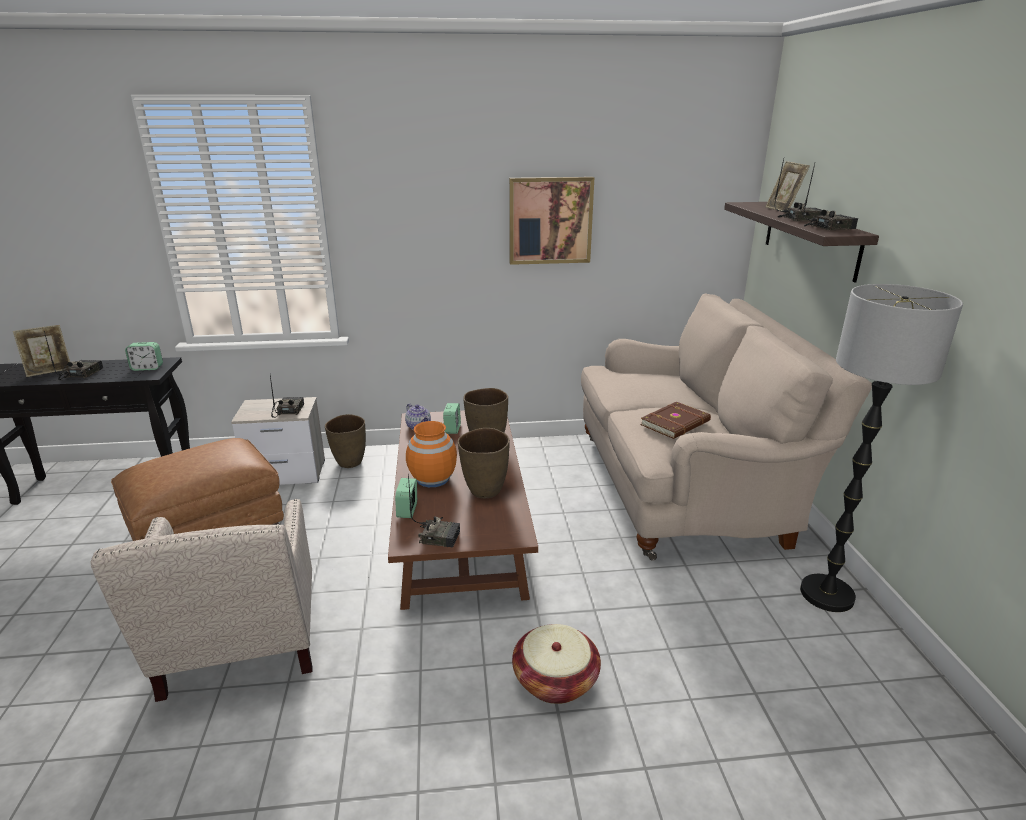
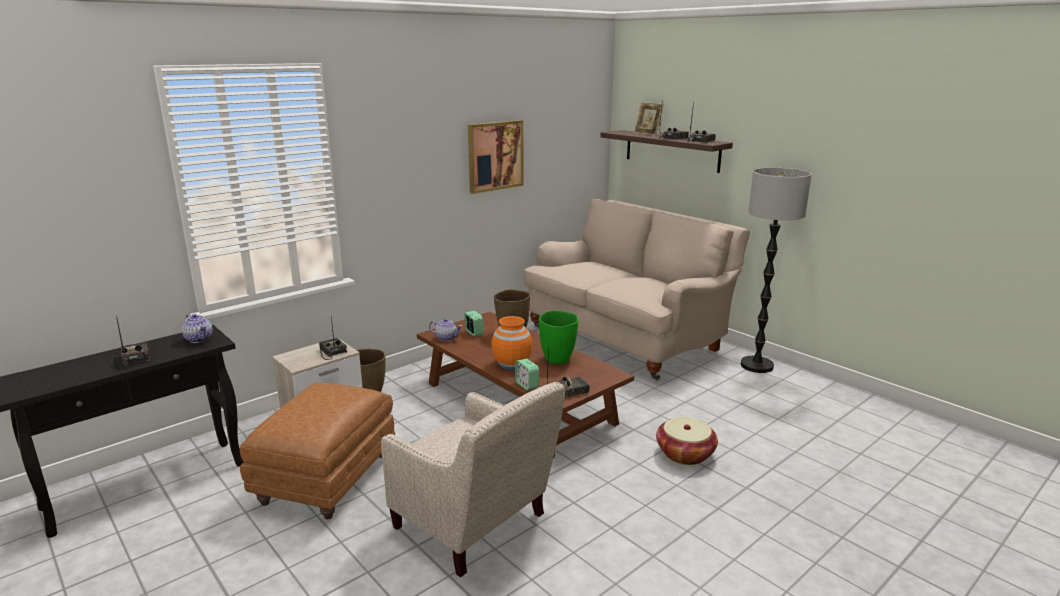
camera: 35 degrees left, 5 degrees down
(49, 371) = (85, 366): picture frame -> none
(147, 368) = (199, 339): alarm clock -> teapot
(485, 491) = (558, 359): brown vase -> green vase
(676, 423) = (641, 284): brown book -> none

